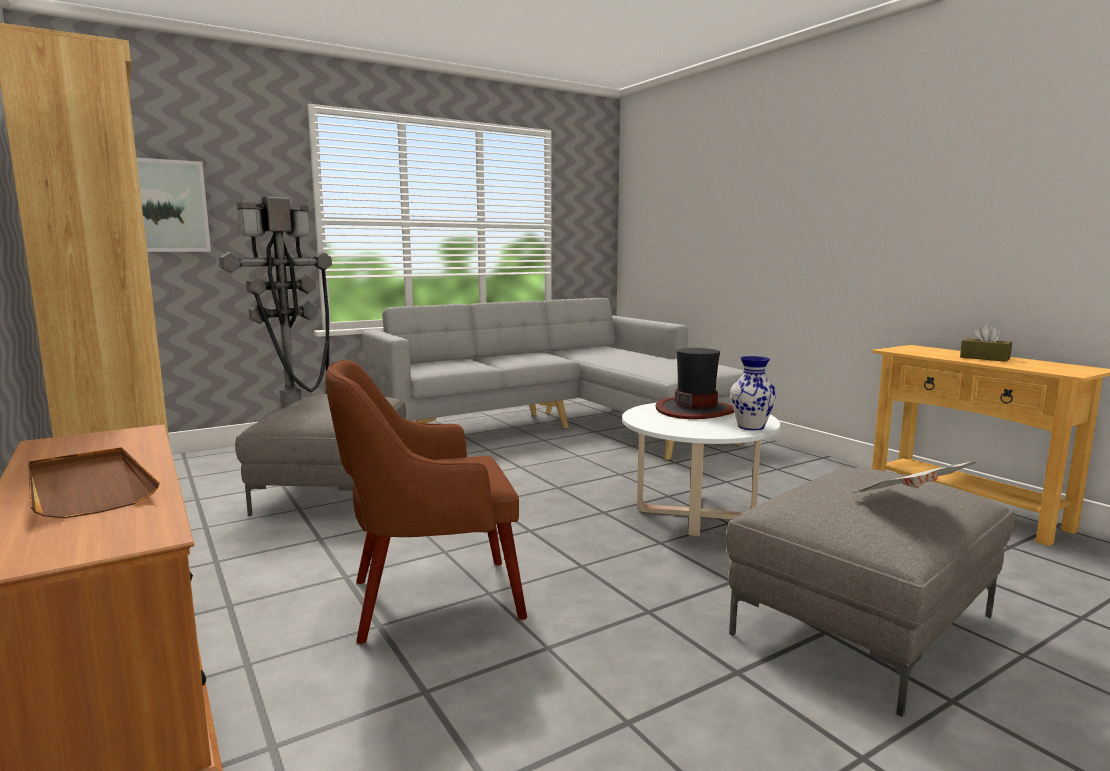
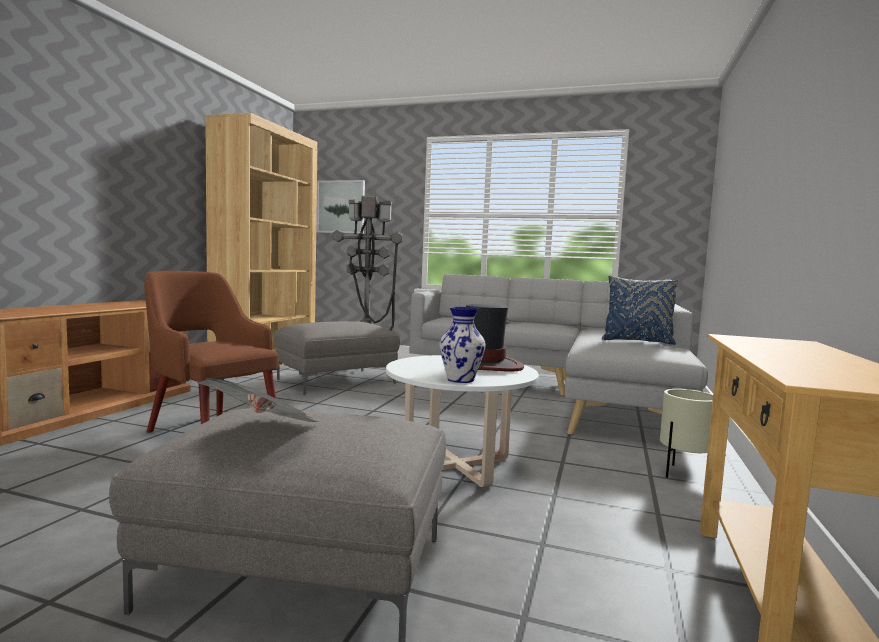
camera: 50 degrees right, 5 degrees down
(88, 487) = (71, 308): brown tray -> none
(655, 359) = (637, 341): none -> blue pillow
(786, 461) = (684, 475): none -> beige planter
(984, 358) = (806, 357): brown tissue box -> none

